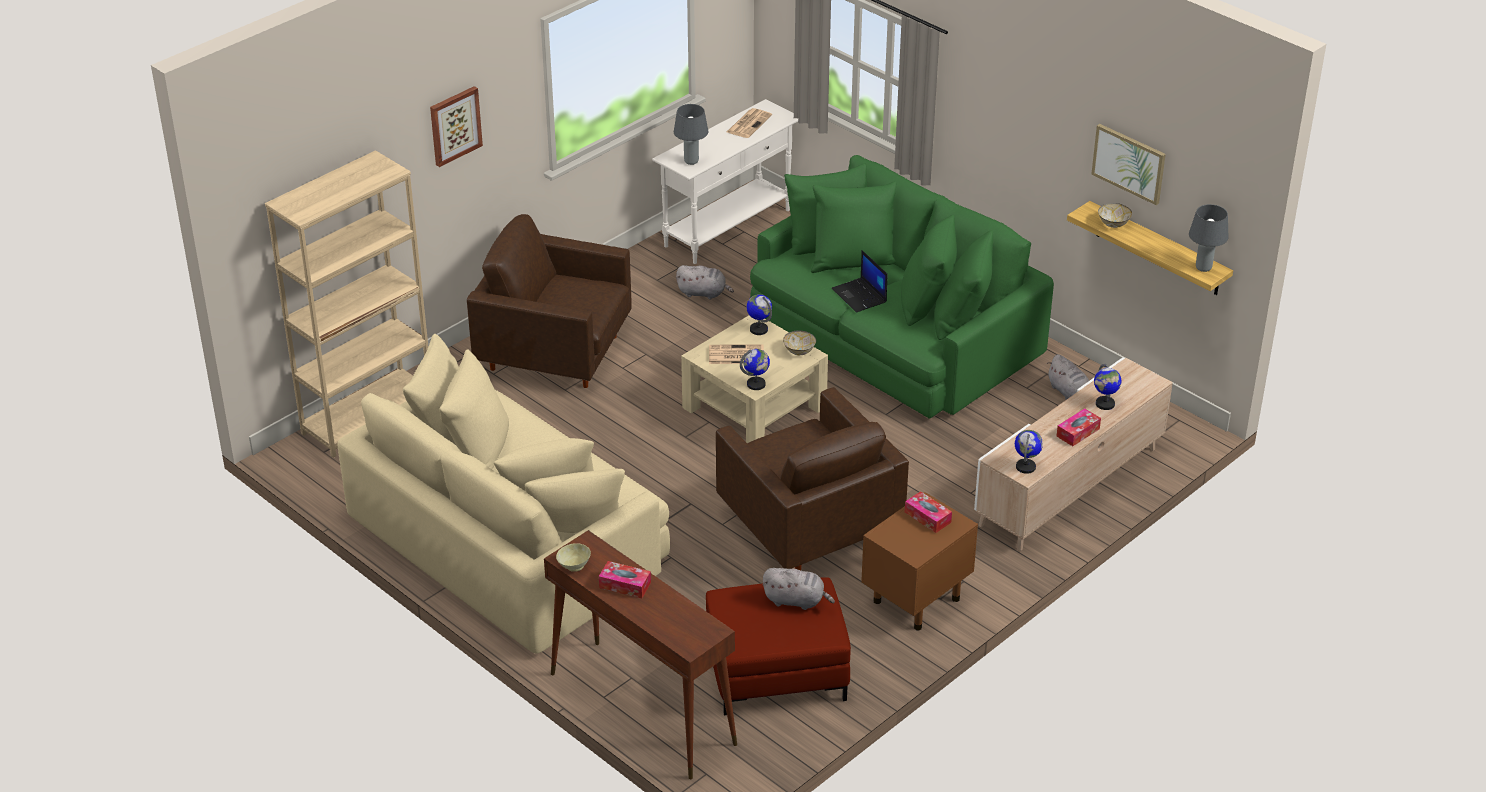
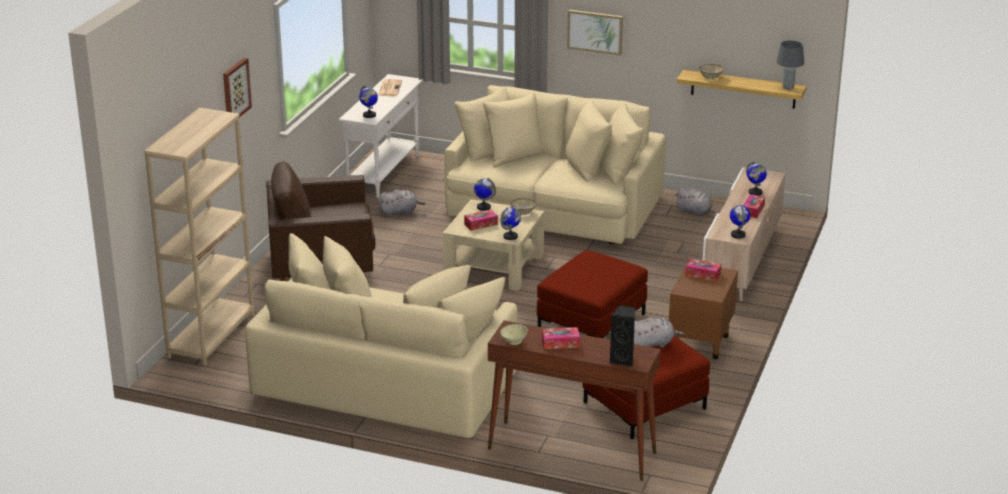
camera: 25 degrees left, 10 degrees down
(677, 633) = (623, 359): none -> black speaker
(691, 162) = (369, 115): grey table lamp -> globe
(735, 355) = (481, 224): newspaper -> tissue box
(807, 527) = (591, 322): brown armchair -> red ottoman
(860, 296) = (539, 173): laptop -> none
(894, 336) = (553, 207): green sofa -> beige sofa
(1129, 163) = (714, 31): picture -> picture (595, 31)

